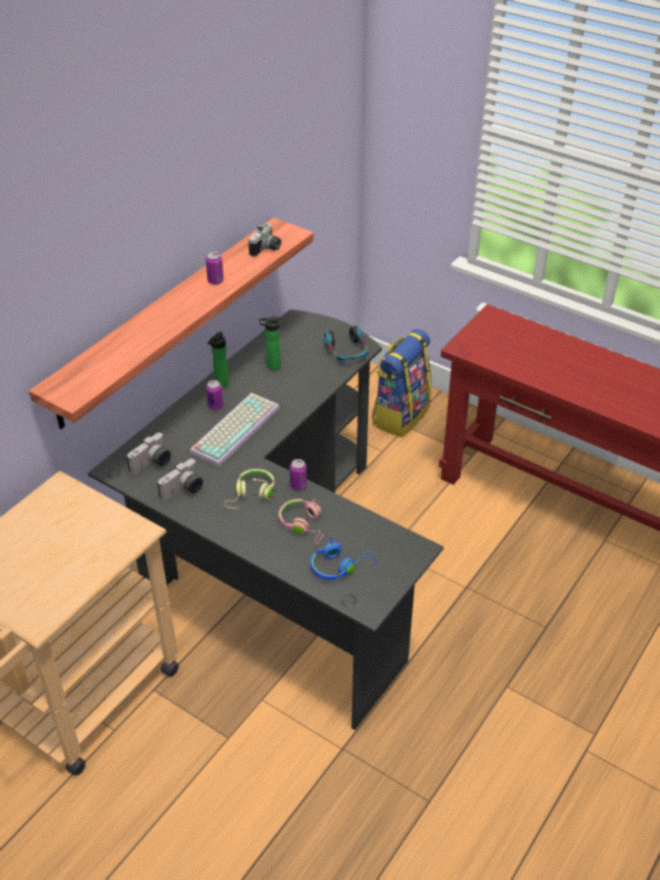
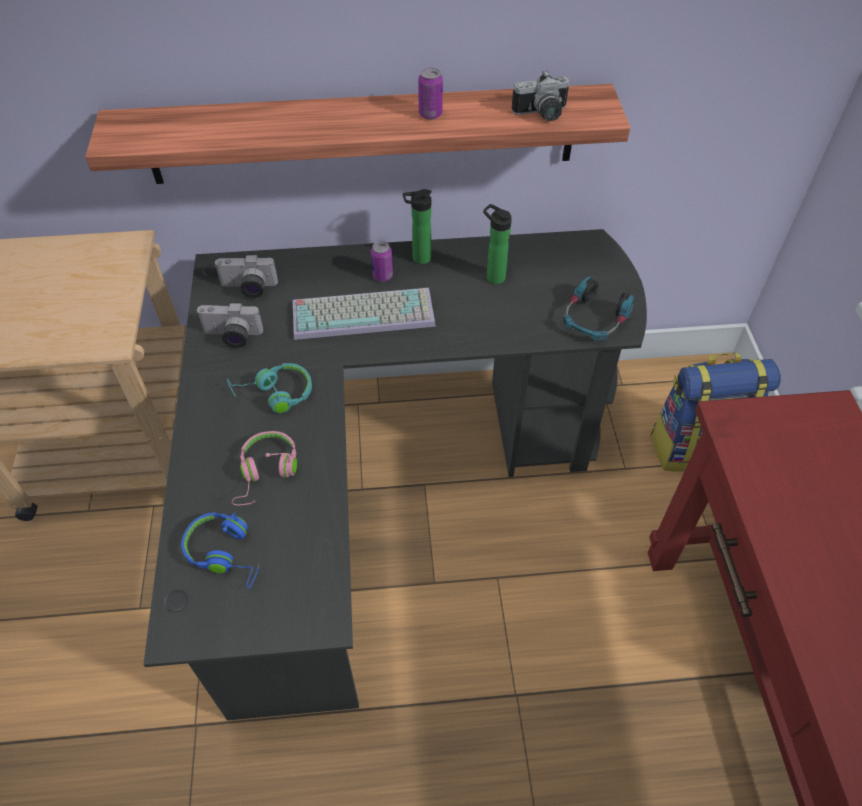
camera: 50 degrees right, 10 degrees up
(251, 494) = (275, 394): beige headphones -> turquoise headphones
(298, 486) = (326, 425): can -> none

